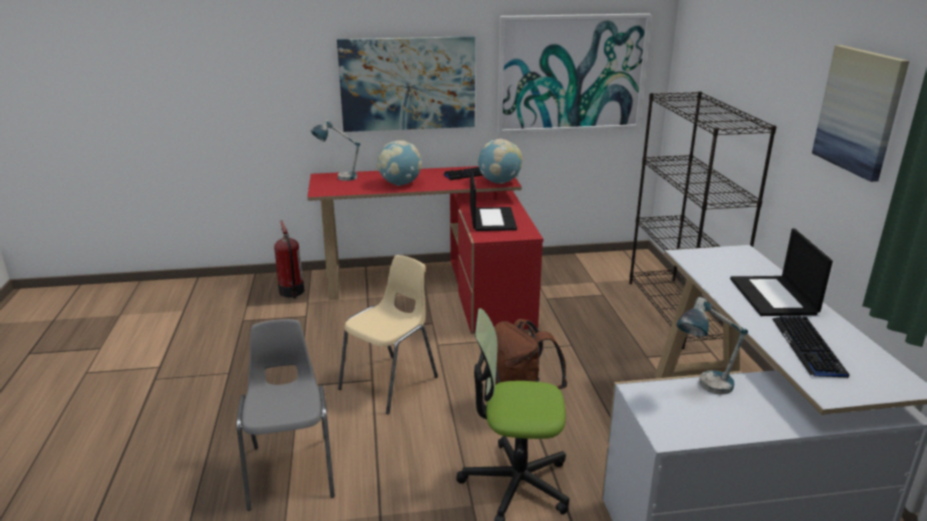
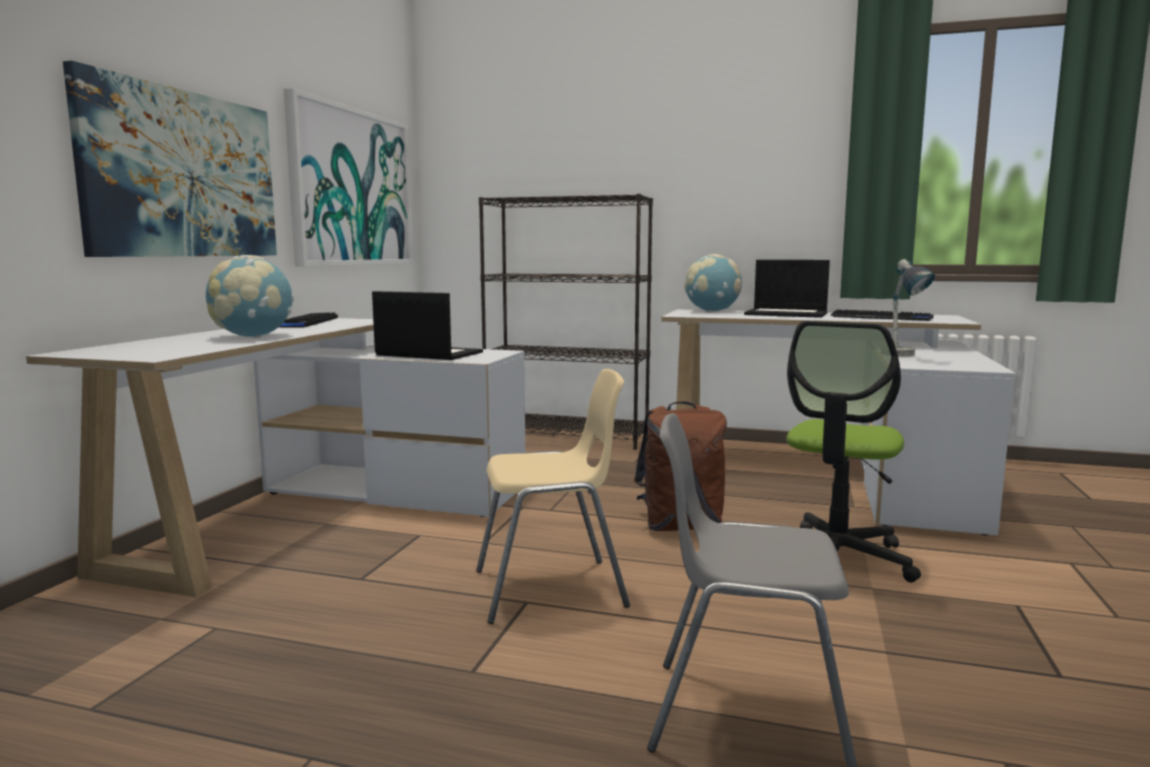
camera: 65 degrees left, 15 degrees down
(292, 292) = (84, 629): fire extinguisher -> none
(338, 178) = (115, 348): table lamp -> none
(390, 383) = (551, 589): beige chair -> beige chair turned 105 degrees clockwise
(438, 287) = (321, 513): red desk -> white desk
(499, 182) = (367, 321): globe -> globe (712, 311)
(859, 111) = (760, 155): picture -> none

